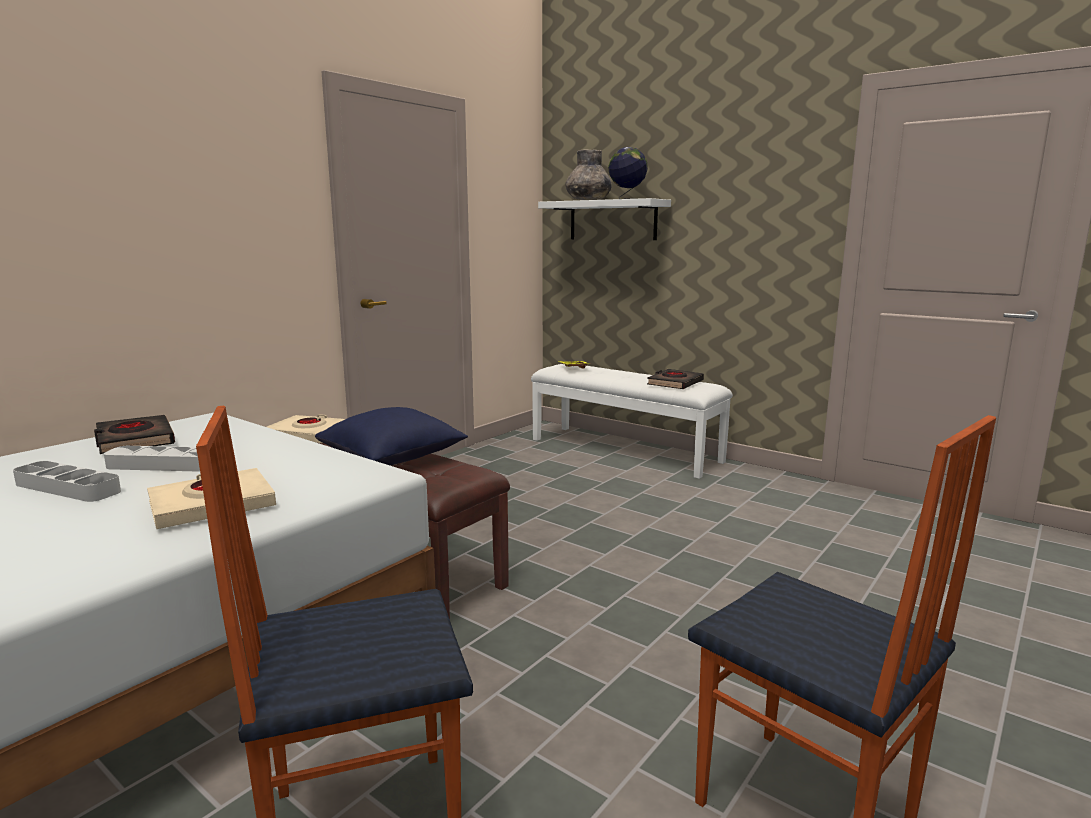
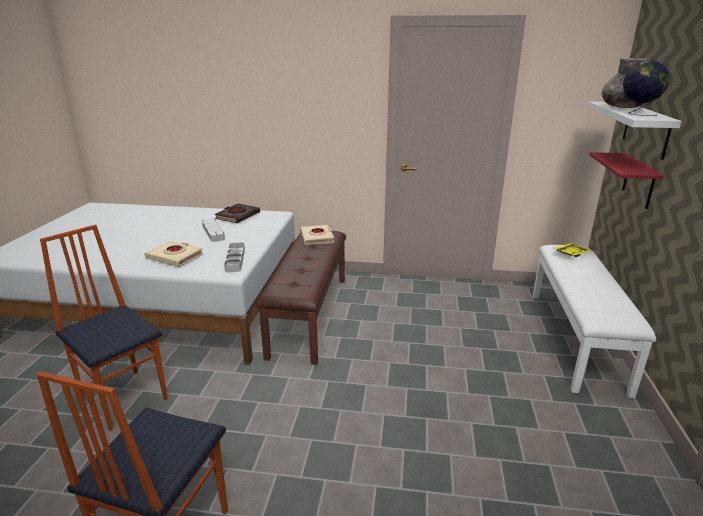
camera: 60 degrees right, 10 degrees up
(67, 488) = (180, 229): grey tray -> grey tray (235, 260)
(392, 459) = (302, 267): blue pillow -> none
(622, 271) = (639, 181): none -> red shelf
(675, 383) = (603, 302): black book -> none

